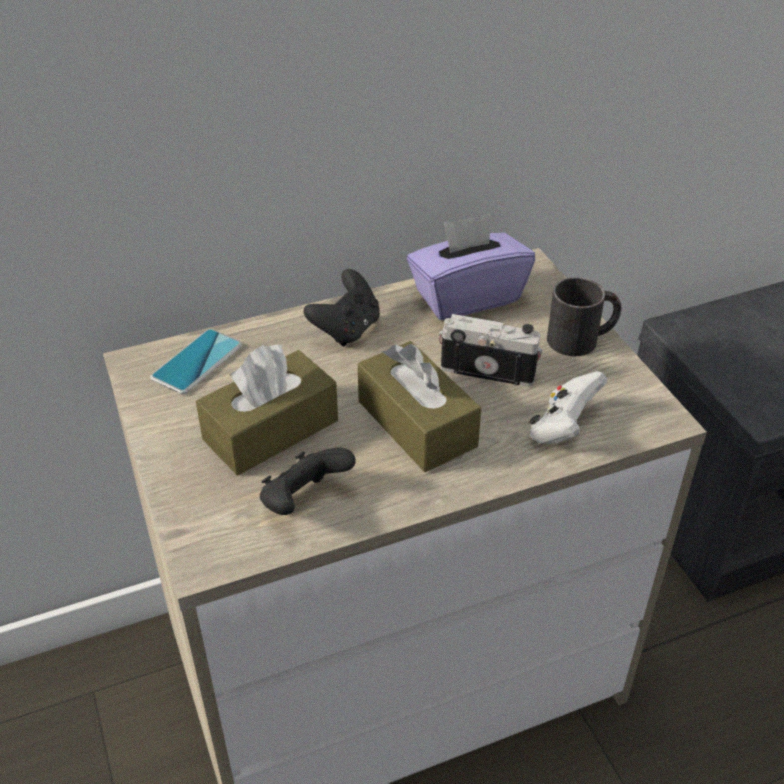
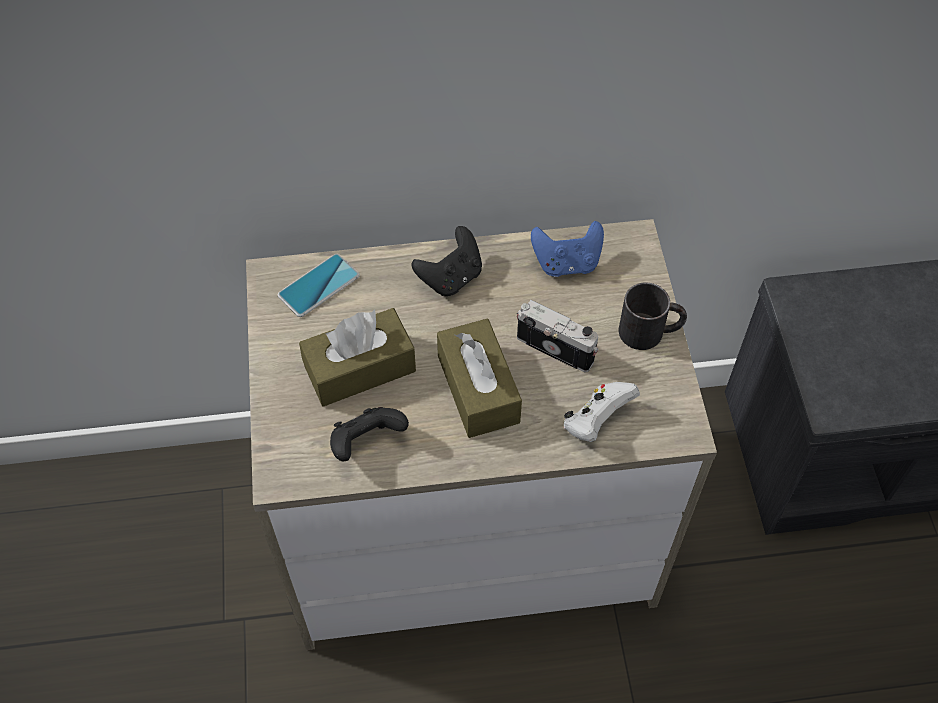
camera: 15 degrees right, 15 degrees up
(467, 296) = (566, 263): purple tissue box -> blue game controller

